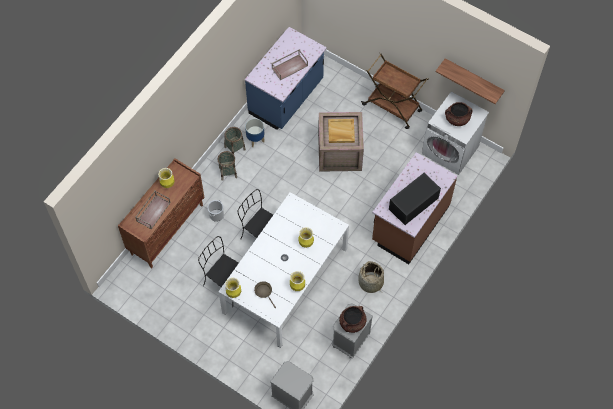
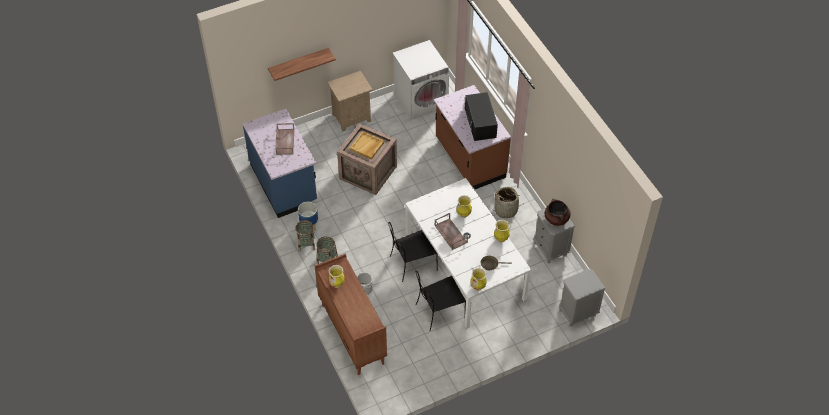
camera: 60 degrees left, 10 degrees down
(153, 211) = (357, 307): brown tray -> brown tray (450, 234)
(392, 108) = (352, 118): brown cart -> beige nightstand
(457, 119) = (421, 61): brown cooking pot -> none
(473, 79) = (407, 21): shelf -> shelf (299, 63)

